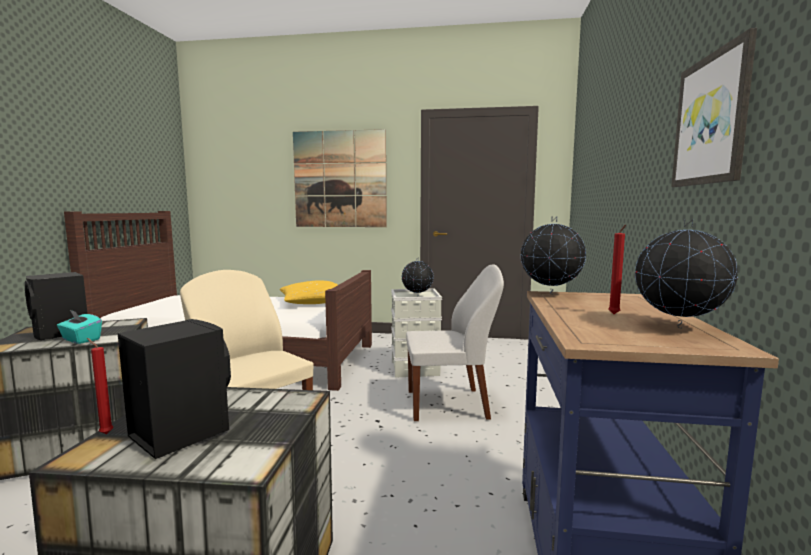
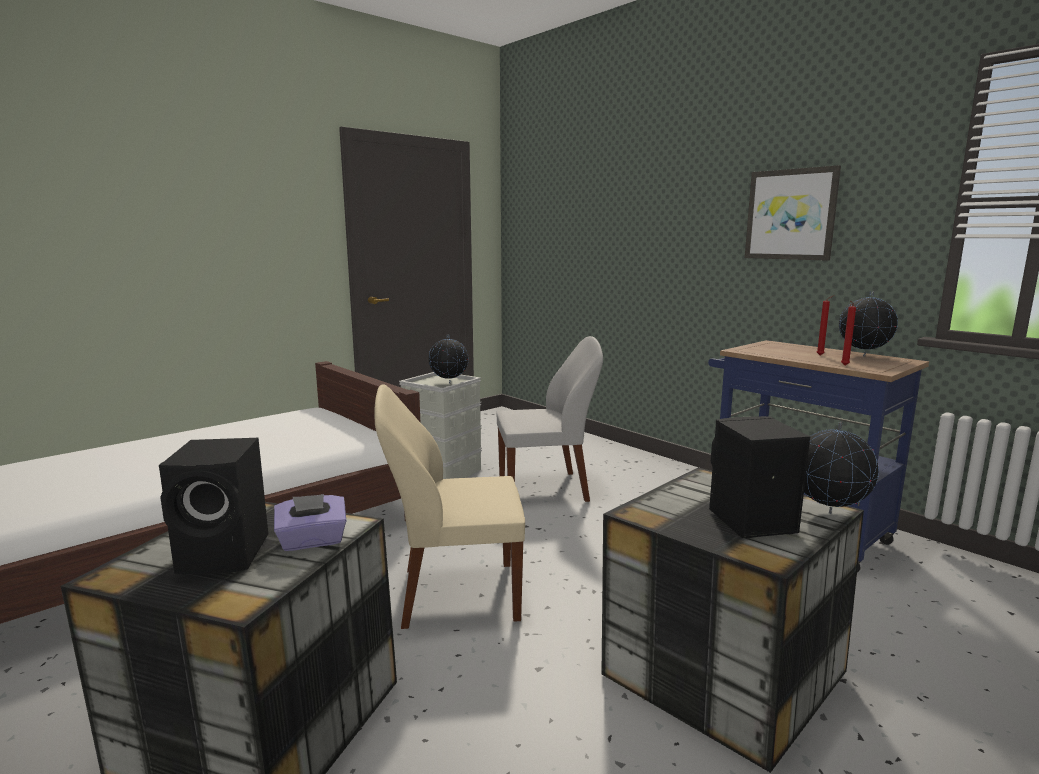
camera: 50 degrees left, 5 degrees up
(80, 339) = (312, 541): turquoise tissue box -> purple tissue box
(104, 433) = (722, 548): red candle -> red candle (844, 365)
(313, 302) = (287, 423): yellow pillow -> none
(340, 179) = (224, 224): picture -> none
(450, 405) = (545, 489): white chair -> white chair turned 45 degrees clockwise
(550, 294) = (741, 349): globe -> globe (828, 513)

